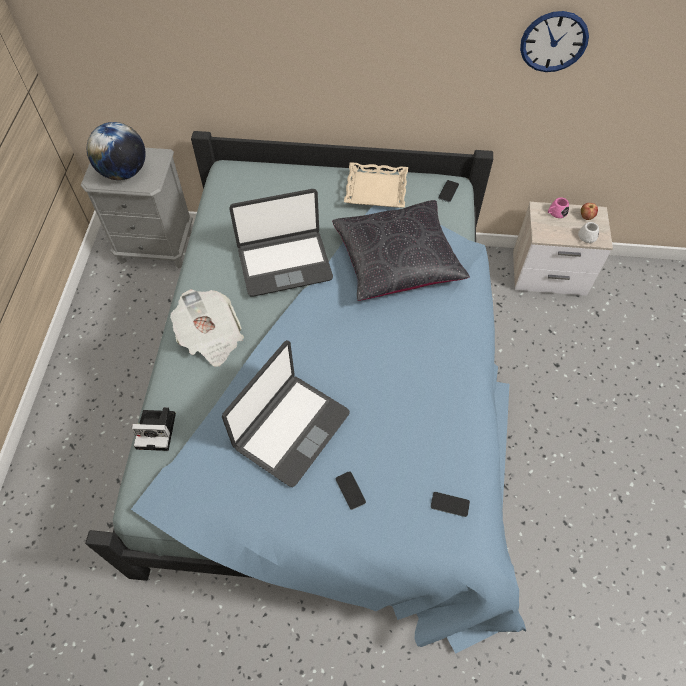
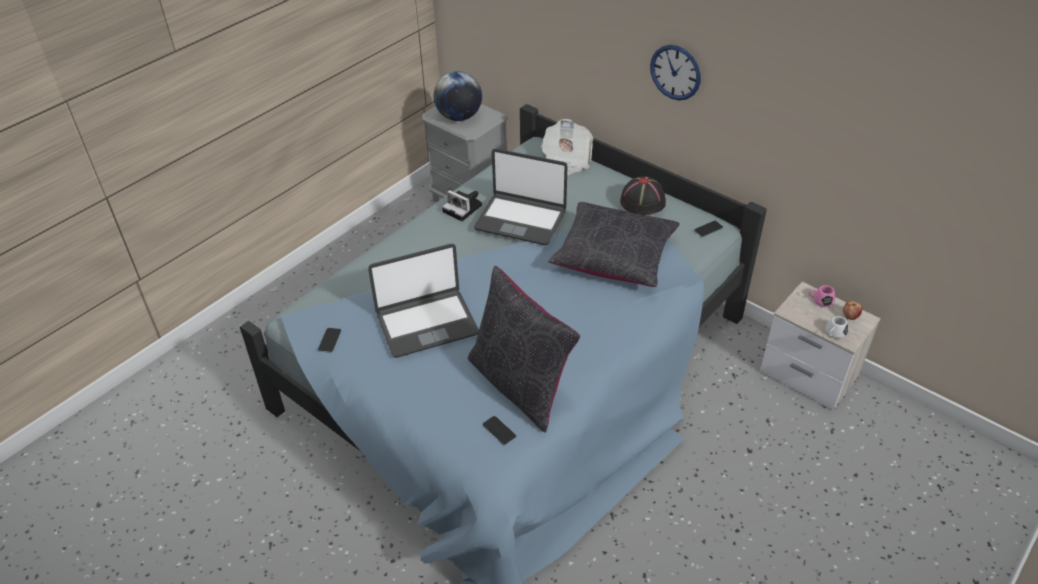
camera: 35 degrees right, 15 degrees down
(158, 430) = (339, 282): camera -> camera (464, 209)
(210, 337) = (425, 244): newspaper -> newspaper (566, 160)
(350, 490) = (433, 382): phone -> phone (329, 340)
(376, 189) = (643, 201): beige tray -> black hat
(428, 444) = (520, 385): none -> black pillow
(554, 42) = (824, 112): wall clock -> wall clock (675, 72)

